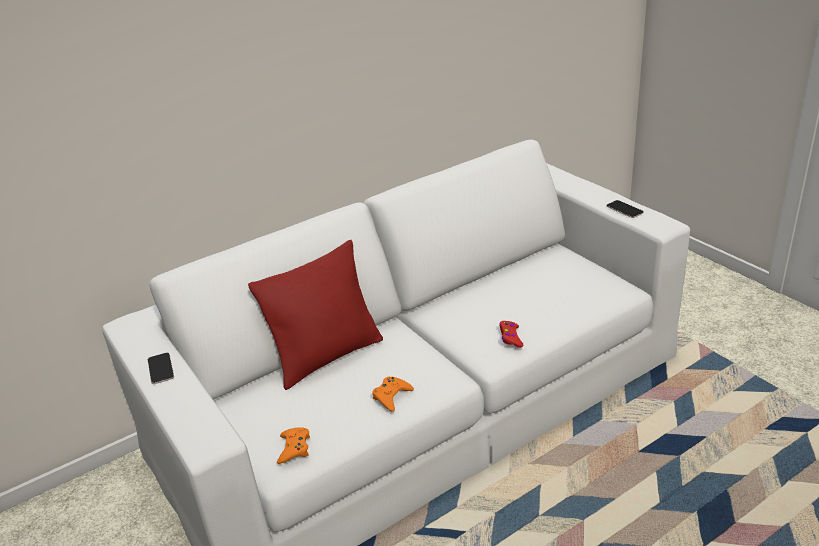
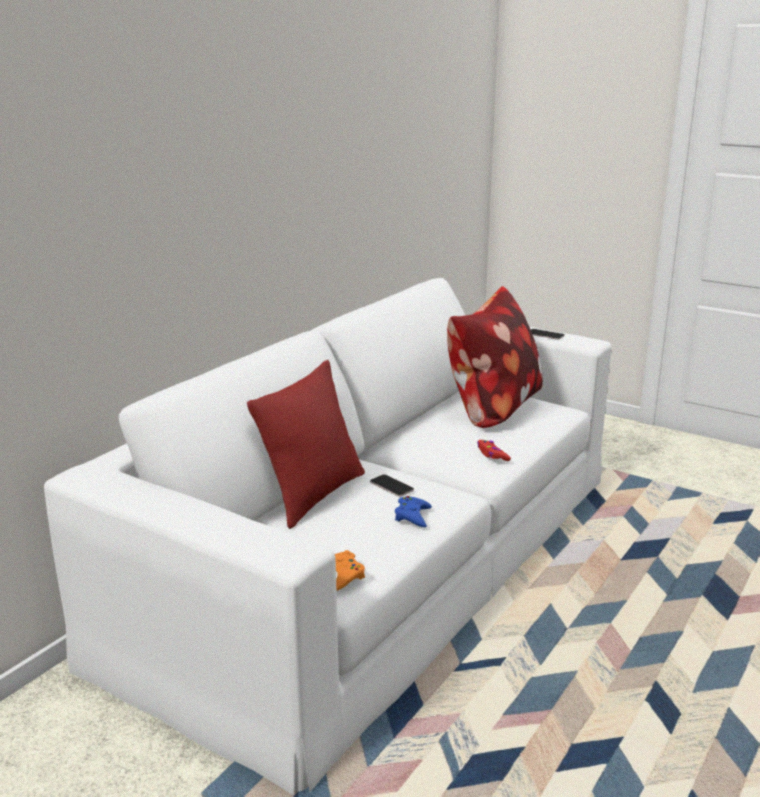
camera: 25 degrees left, 10 degrees down
(161, 369) = (168, 504): phone -> phone (391, 486)
(391, 396) = (412, 516): orange game controller -> blue game controller
(549, 280) = (492, 409): none -> pillow

